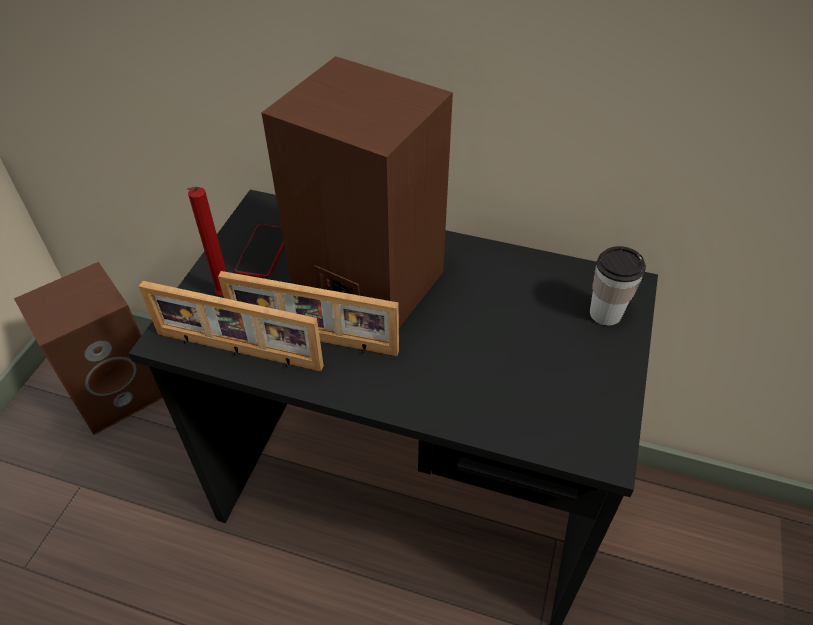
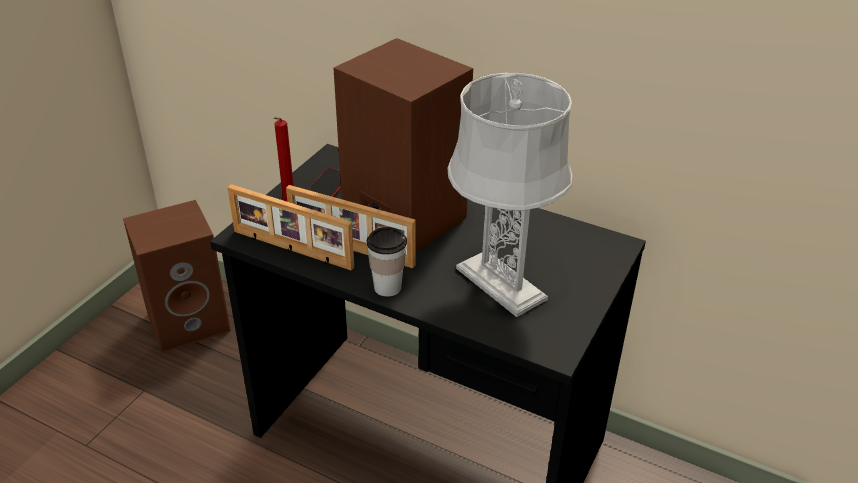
camera: 10 degrees right, 10 degrees down
(508, 362) = (499, 283): none -> grey table lamp
(605, 313) = (590, 261): cup -> cup (387, 287)

